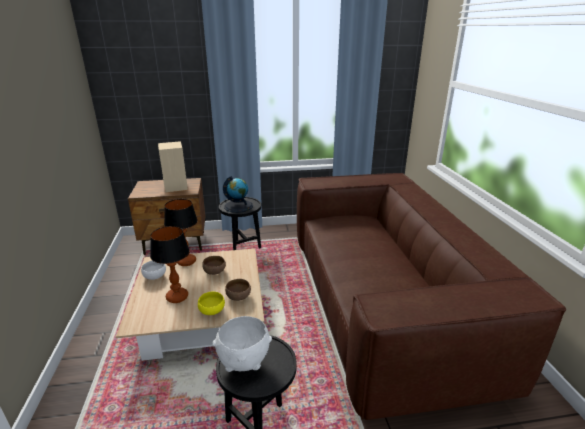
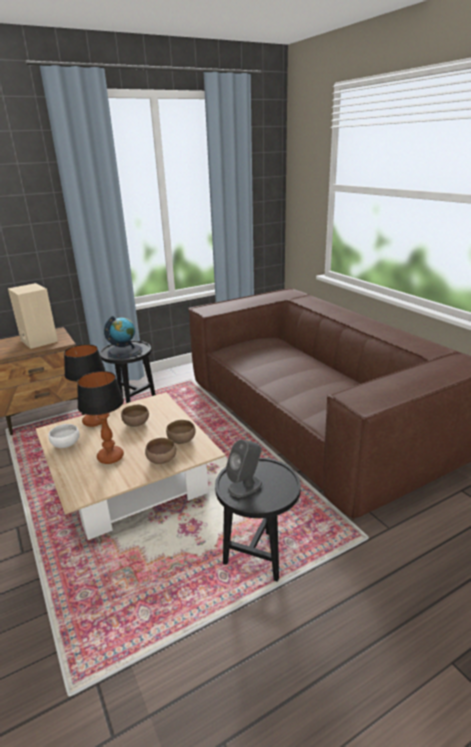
camera: 20 degrees left, 0 degrees up
(212, 311) = (162, 460): yellow bowl -> brown bowl
(244, 362) = (245, 486): white bowl -> grey speaker

